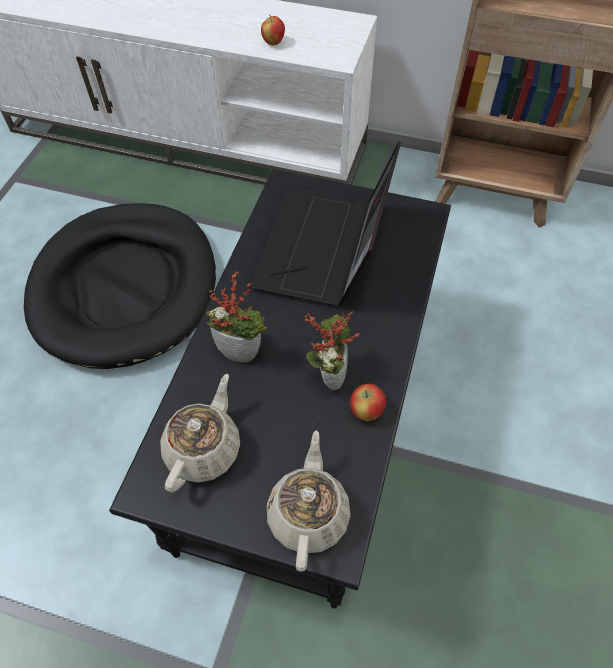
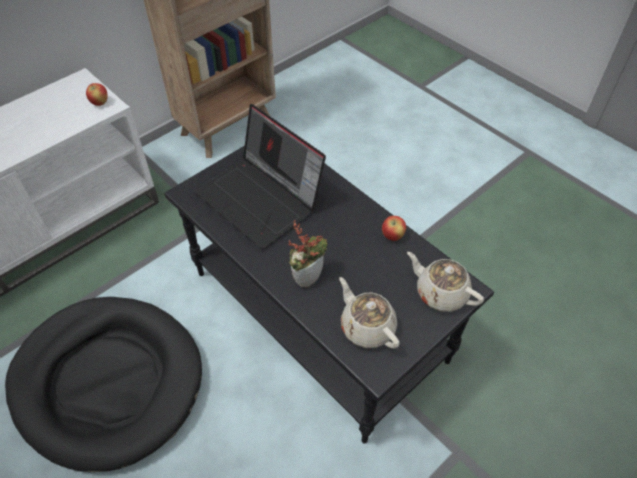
camera: 60 degrees left, 5 degrees down
(273, 43) = (49, 129): apple -> apple (100, 103)
(329, 373) = (355, 240): potted plant -> none

